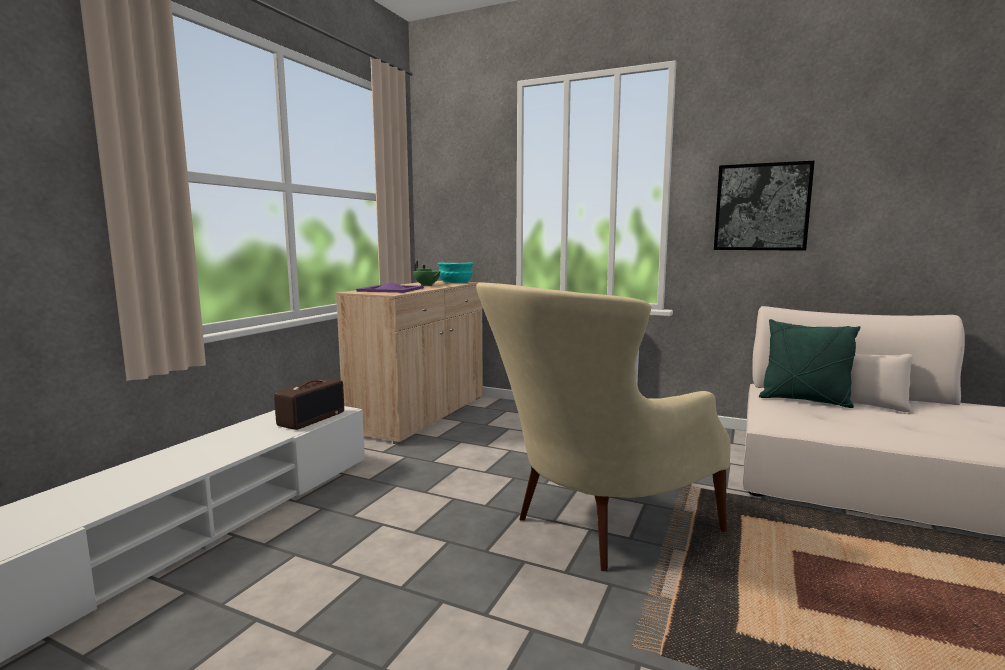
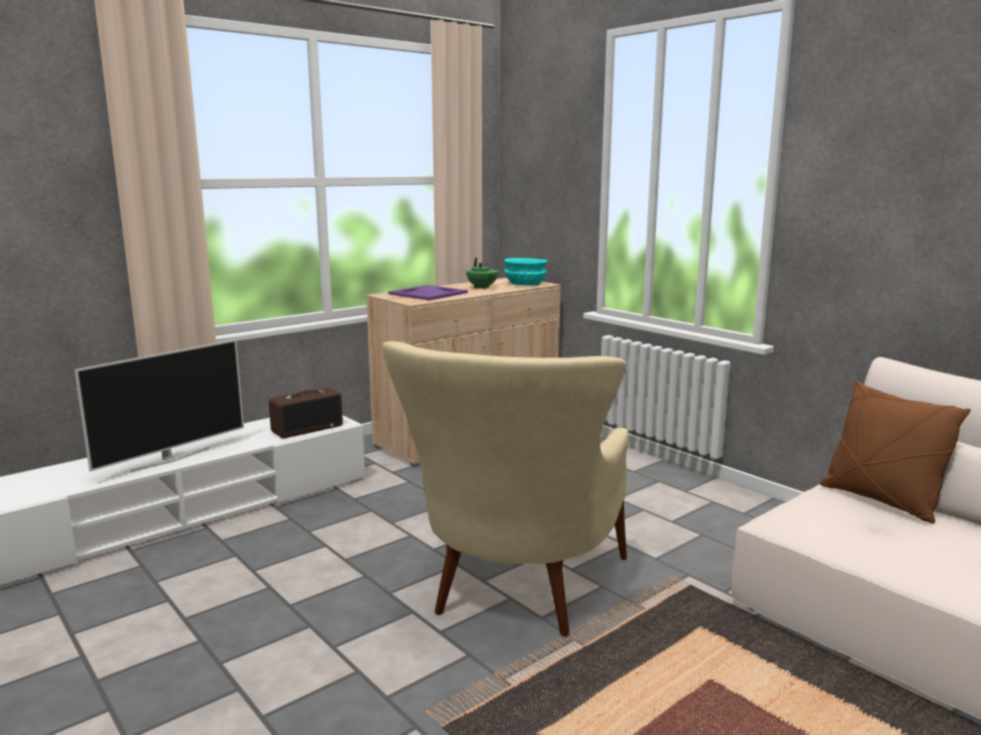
camera: 25 degrees right, 5 degrees up
(186, 466) = (170, 459): none -> television
(591, 527) = (513, 596): beige armchair -> beige armchair turned 60 degrees counterclockwise
(761, 207) = (895, 213): picture -> none
(804, 400) = (881, 501): green pillow -> brown pillow

